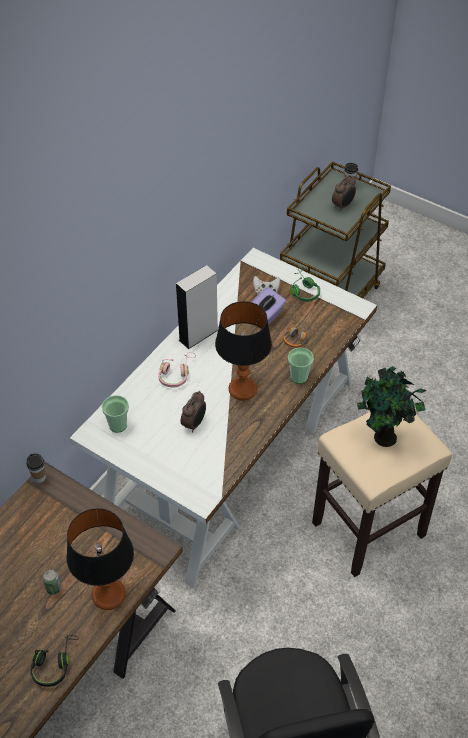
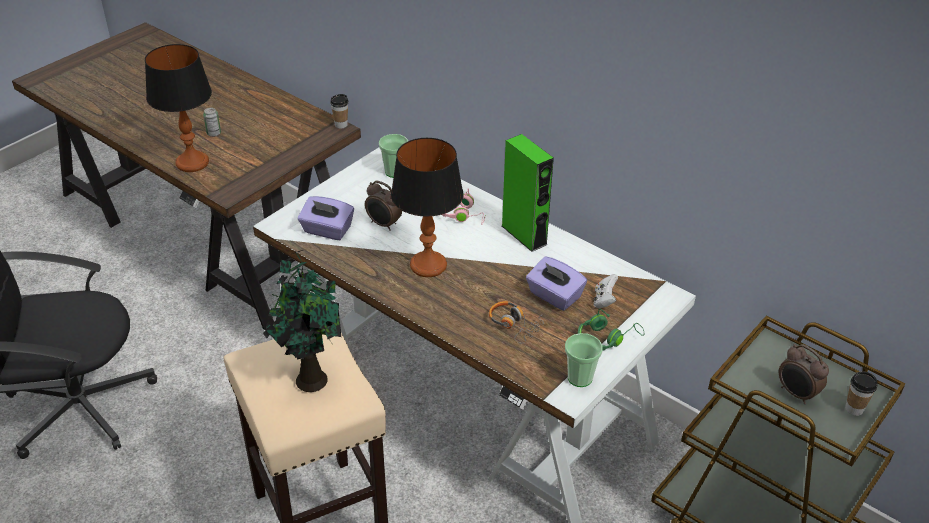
camera: 95 degrees right, 10 degrees down
(54, 663) = (140, 134): black headphones -> none
(198, 335) = (524, 235): grey speaker -> green speaker
(206, 462) = (327, 230): none -> purple tissue box
(299, 377) = (440, 316): cup -> cup (580, 378)

